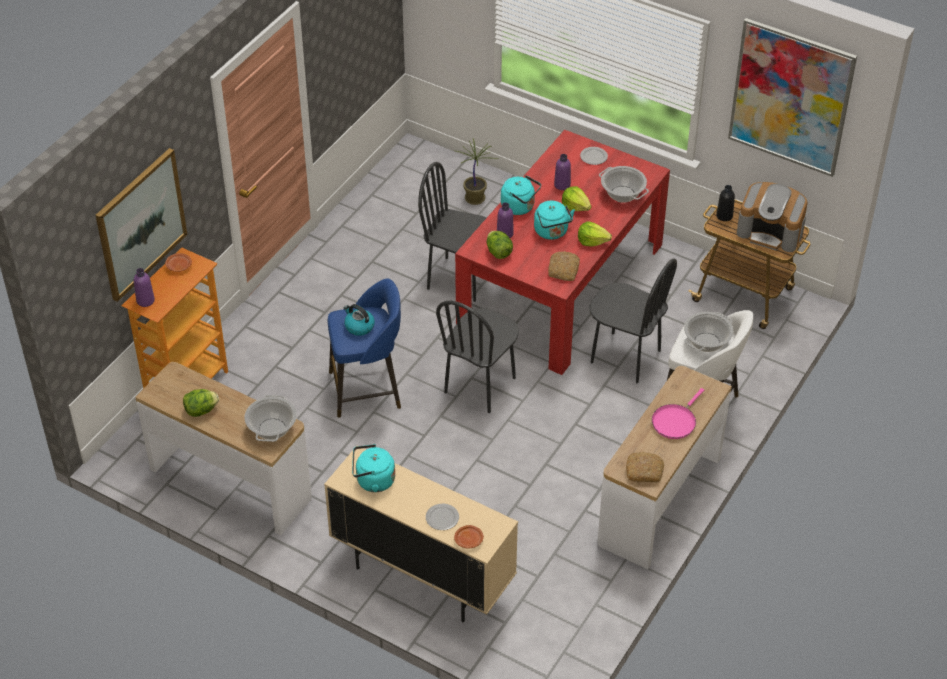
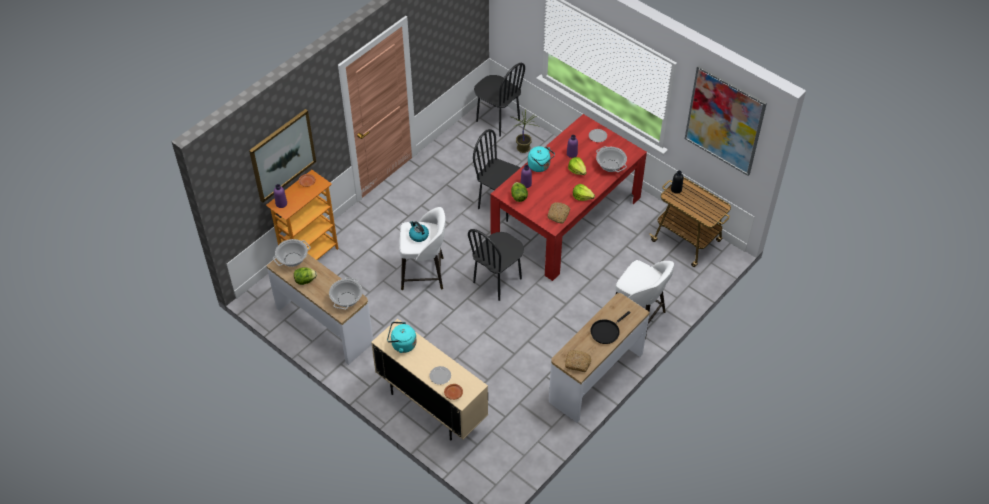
camera: 10 degrees right, 5 degrees up
(367, 389) = (424, 273): blue stool -> white stool
(552, 232) = (557, 187): turquoise kettle -> none
(625, 357) = (597, 274): black chair -> black chair (497, 120)
(675, 421) = (606, 331): pink frying pan -> black frying pan
(706, 342) = (642, 278): cooking pot -> cooking pot (292, 259)
(770, 232) = (704, 205): coffee machine -> none

